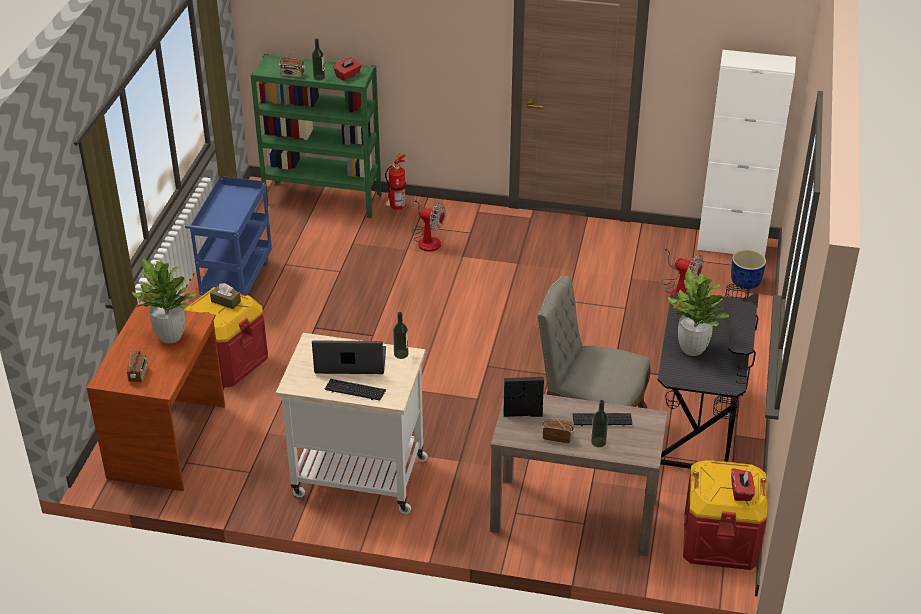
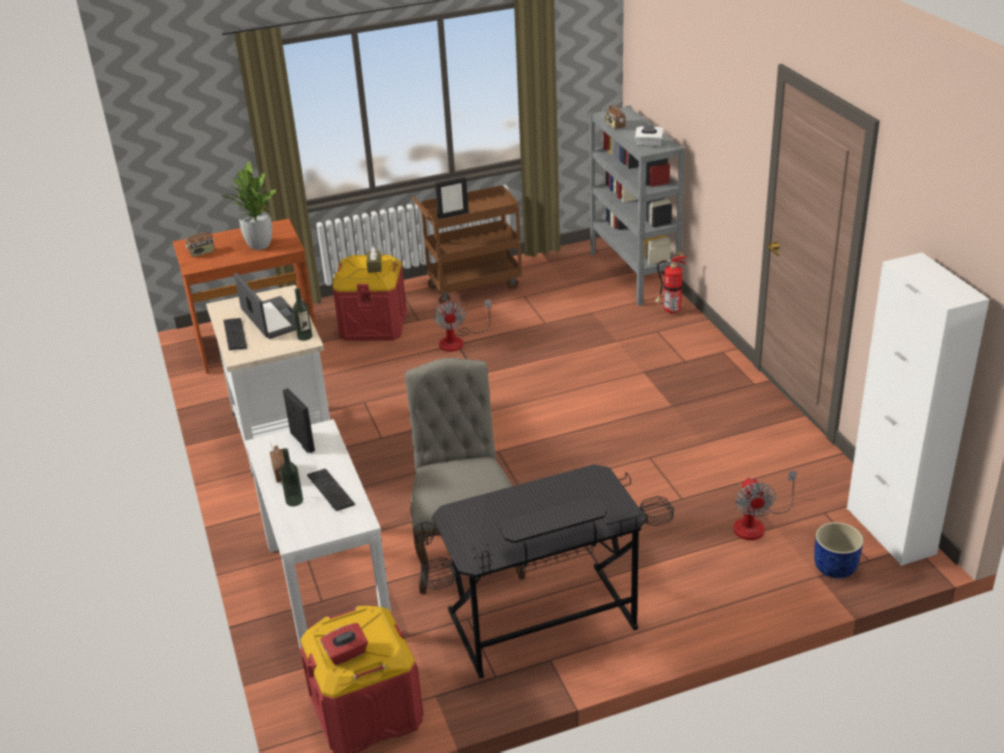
camera: 60 degrees right, 5 degrees down
(224, 222) = (453, 215): none -> picture frame
(236, 285) = (471, 288): blue cart -> brown cart
(319, 77) = (627, 135): bottle -> none
(323, 199) = (633, 274): green bookcase -> grey bookcase
(348, 75) = (648, 144): red tissue box -> white tissue box
(427, 239) = (644, 344): fan -> fan (458, 340)
(573, 515) = (327, 589): brown console table -> white console table
(692, 349) = (513, 511): potted plant -> none

